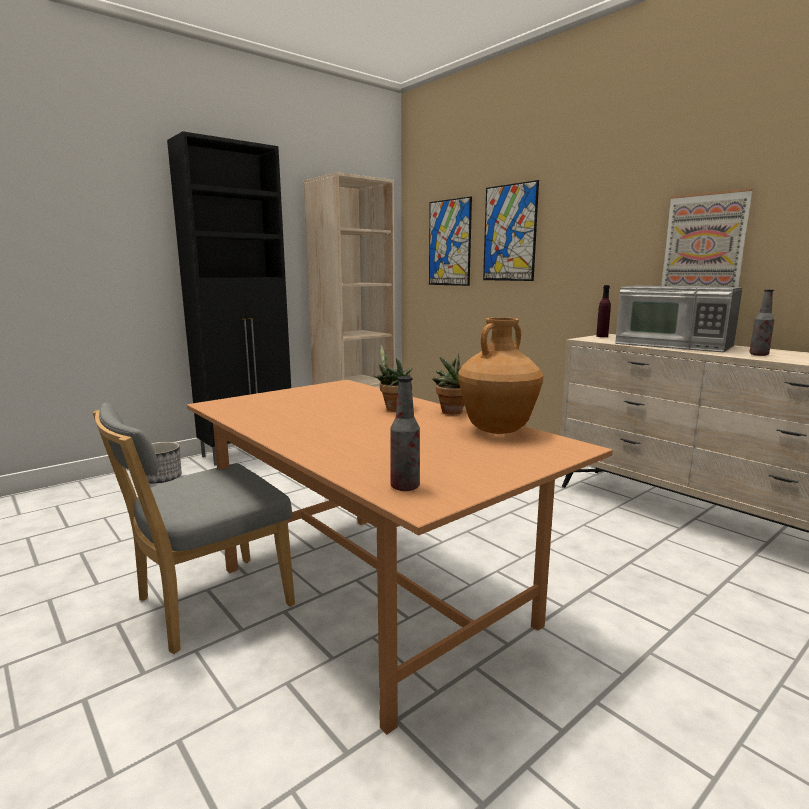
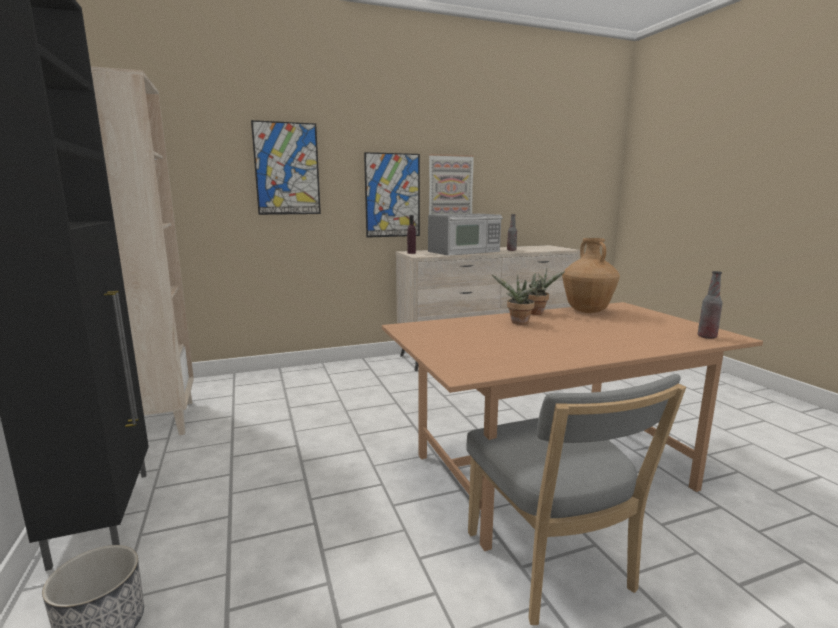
camera: 70 degrees left, 0 degrees up
(449, 243) = (198, 174): picture -> picture (392, 195)

